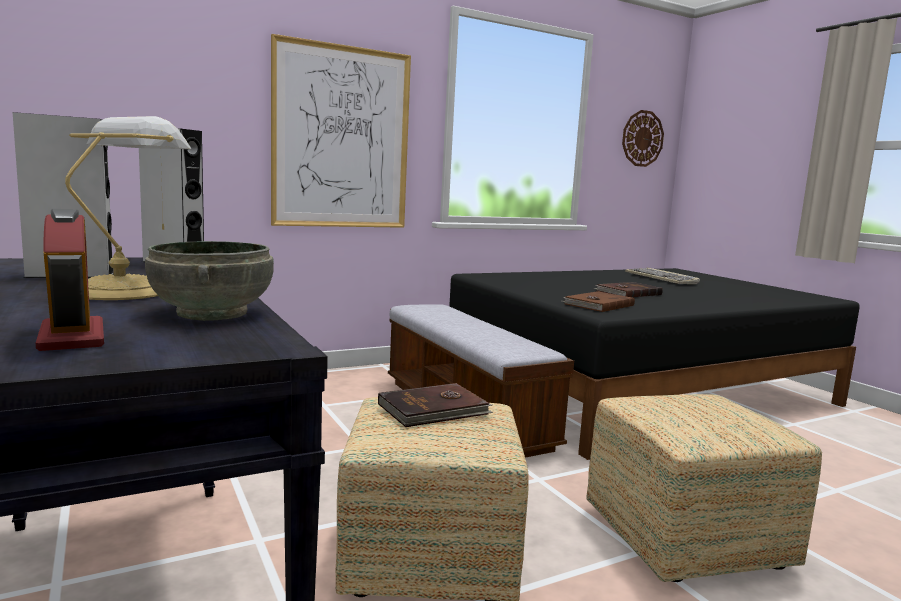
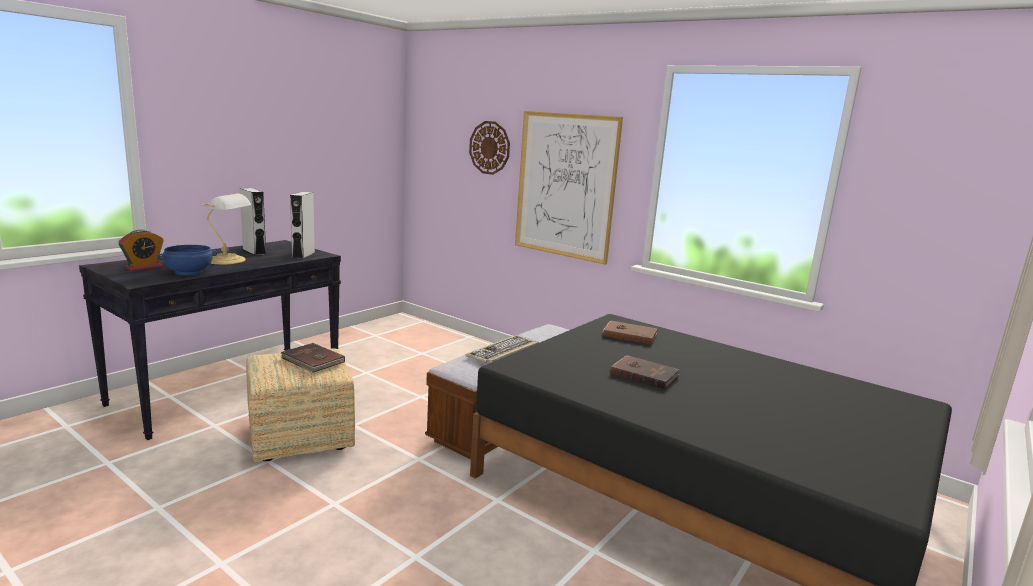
camera: 65 degrees right, 5 degrees up
(214, 313) = (189, 272): grey bowl -> blue bowl
(597, 304) = (549, 363): brown book -> brown book (629, 334)
(642, 138) = (956, 204): wall clock -> wall clock (489, 147)
(662, 279) = (796, 391): keyboard -> keyboard (504, 352)
(684, 540) = (360, 522): ottoman -> none

